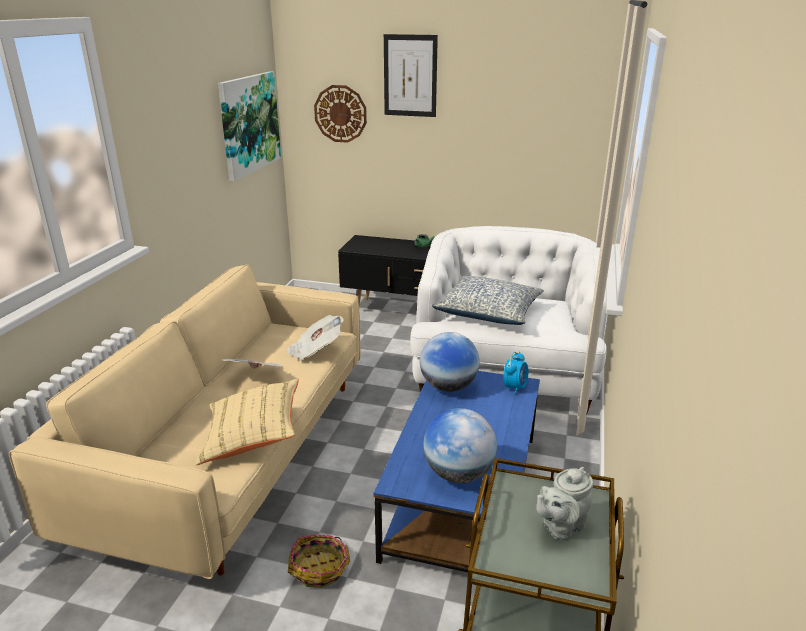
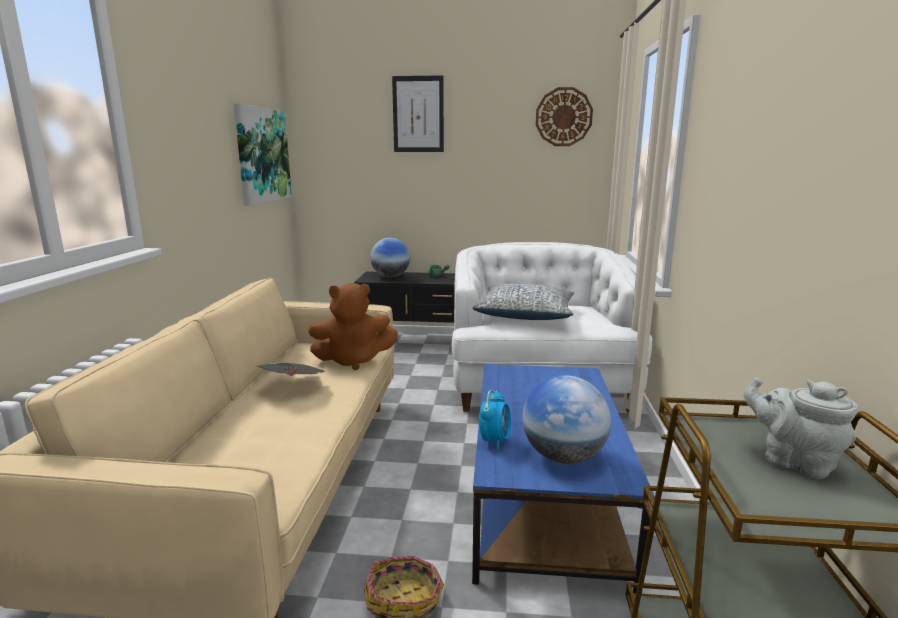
camera: 10 degrees left, 10 degrees down
(252, 436) = (303, 442): beige pillow -> none
(315, 350) = (353, 360): newspaper -> brown plush toy
(340, 114) = (350, 153): wall clock -> wall clock (563, 117)
(448, 387) = (509, 380): globe -> globe (390, 277)
(515, 387) = (578, 376): alarm clock -> alarm clock (495, 440)
(560, 527) = (793, 461): grey teapot -> grey teapot turned 90 degrees clockwise

